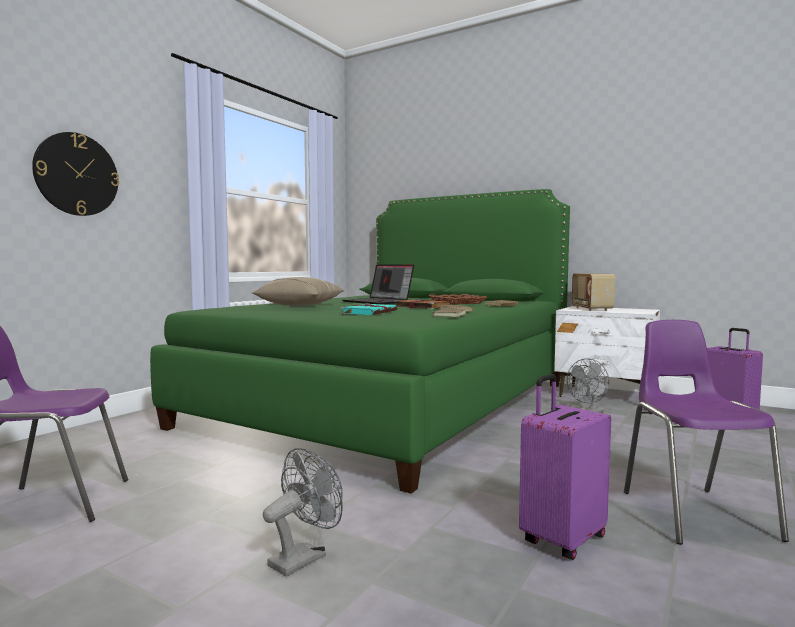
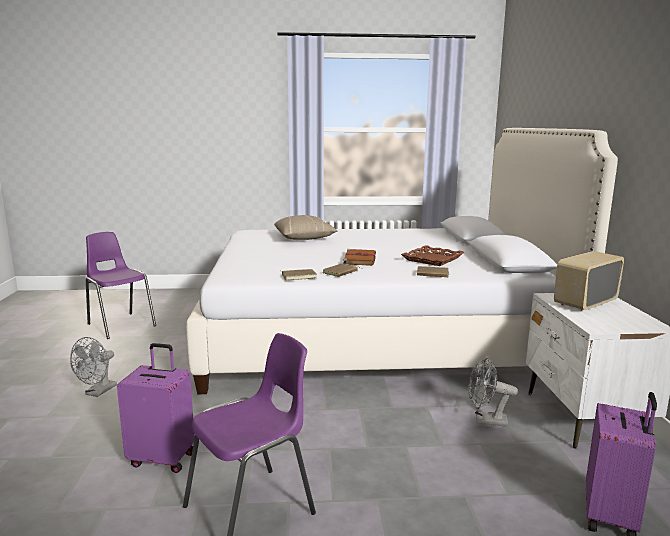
camera: 55 degrees right, 10 degrees up
(77, 174) = (215, 133): wall clock -> none
(304, 557) = (98, 392): grey fan -> grey fan turned 105 degrees clockwise
(369, 312) = (288, 258): turquoise book -> none
(378, 302) = (373, 245): laptop -> none
(391, 403) = (376, 336): green bed -> white bed

